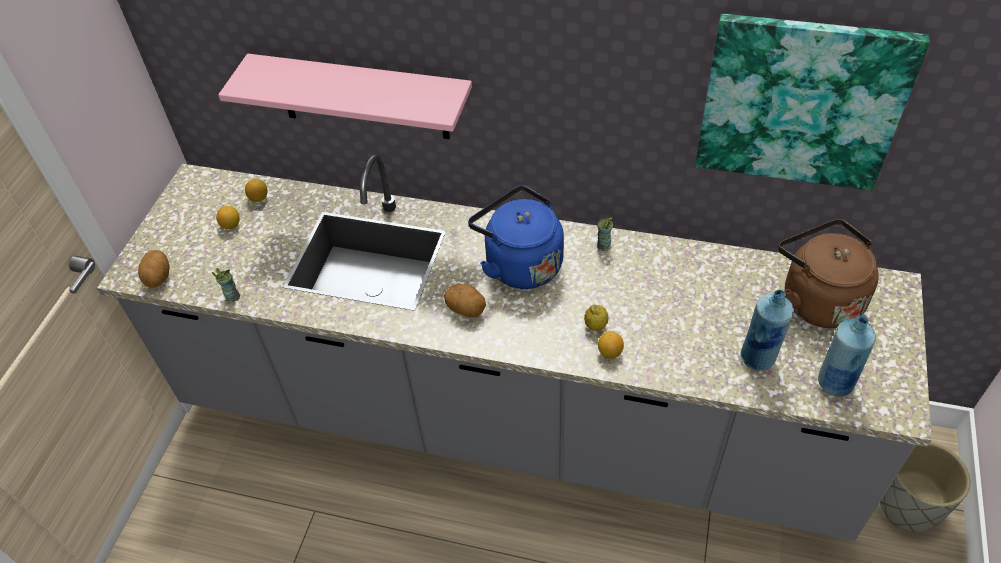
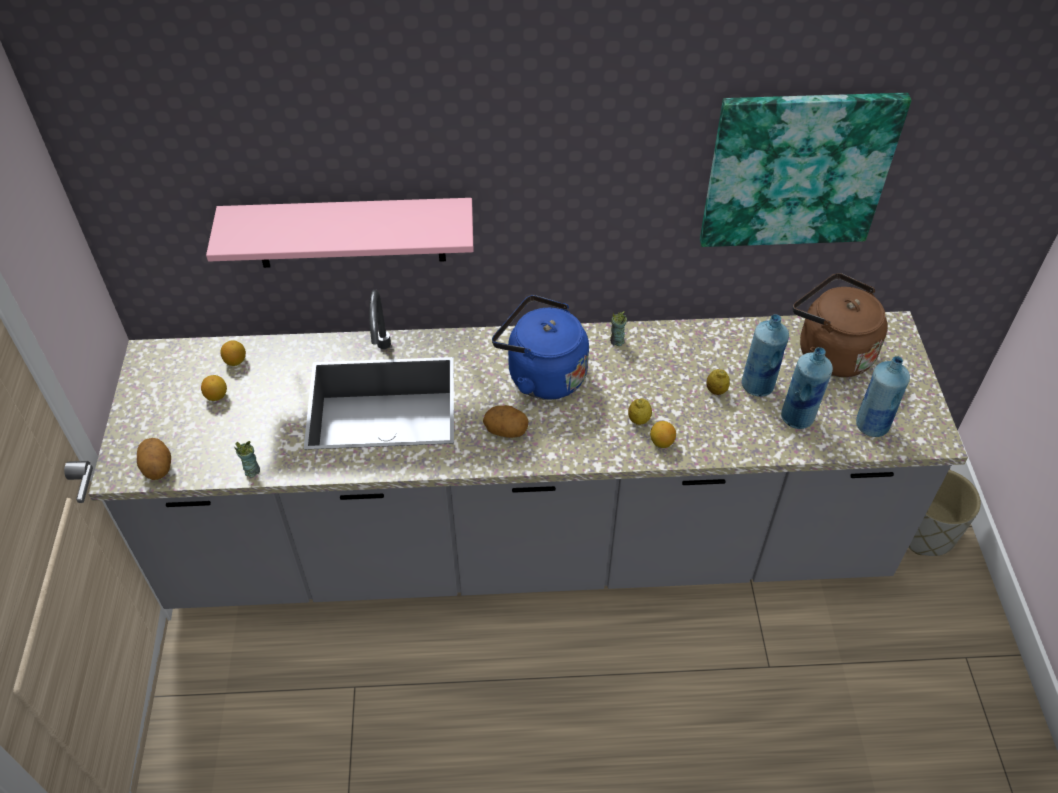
camera: 20 degrees left, 0 degrees up
(683, 313) = (716, 390): none -> lemon
(728, 317) = (758, 385): none -> blue bottle

